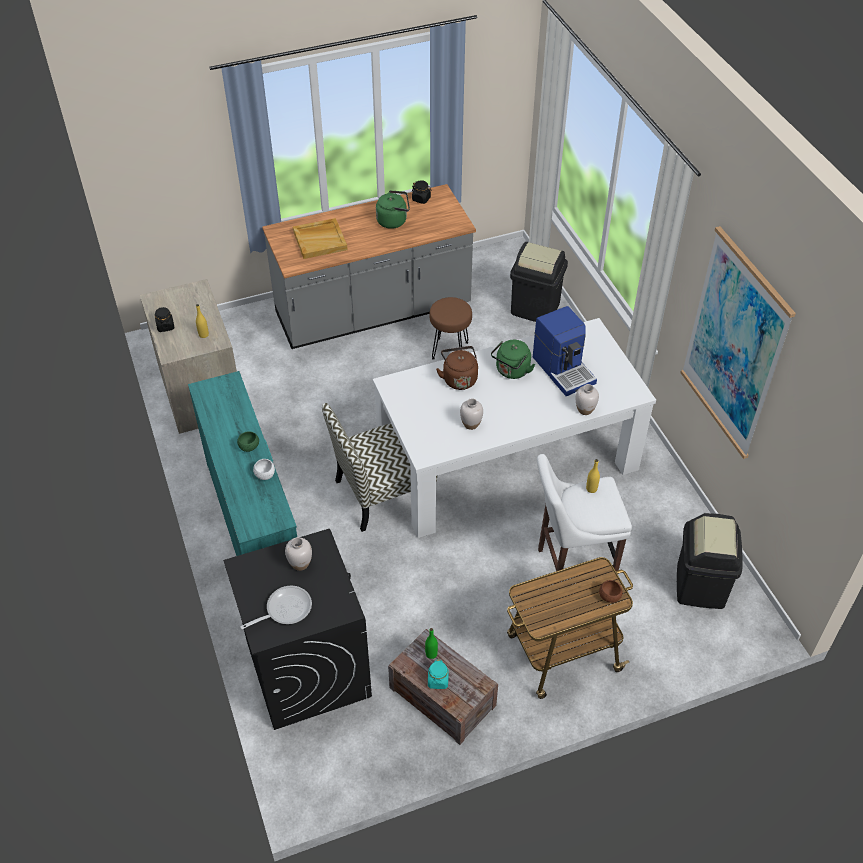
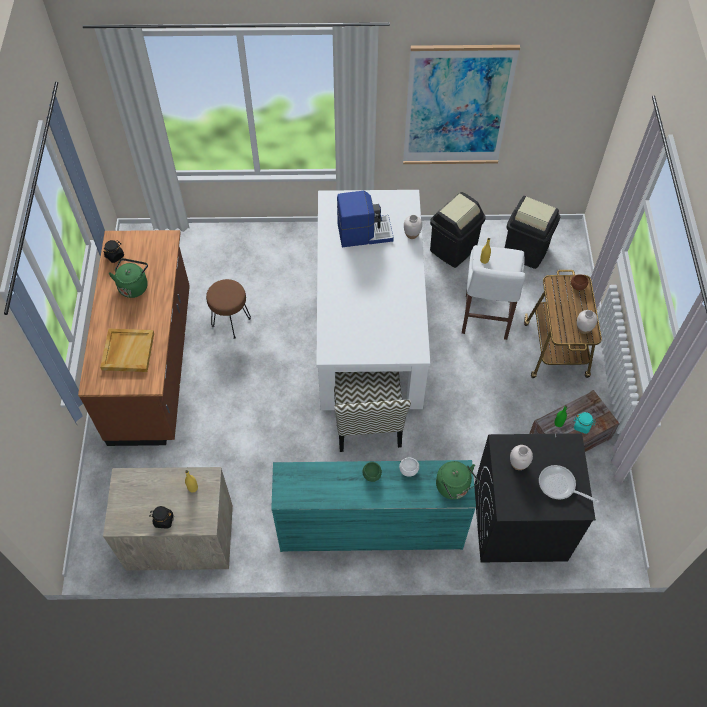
camera: 70 degrees left, 10 degrees up
(285, 609) = (560, 486): frying pan -> frying pan turned 45 degrees counterclockwise
(373, 312) = (153, 365): grey counter -> brown counter
(459, 378) = (343, 303): brown kettle -> none
(471, 424) = (397, 311): white vase -> white vase (583, 329)
(511, 371) = (351, 266): green kettle -> green kettle (454, 487)
(535, 308) = (213, 246): black trash can -> black trash can (453, 249)

